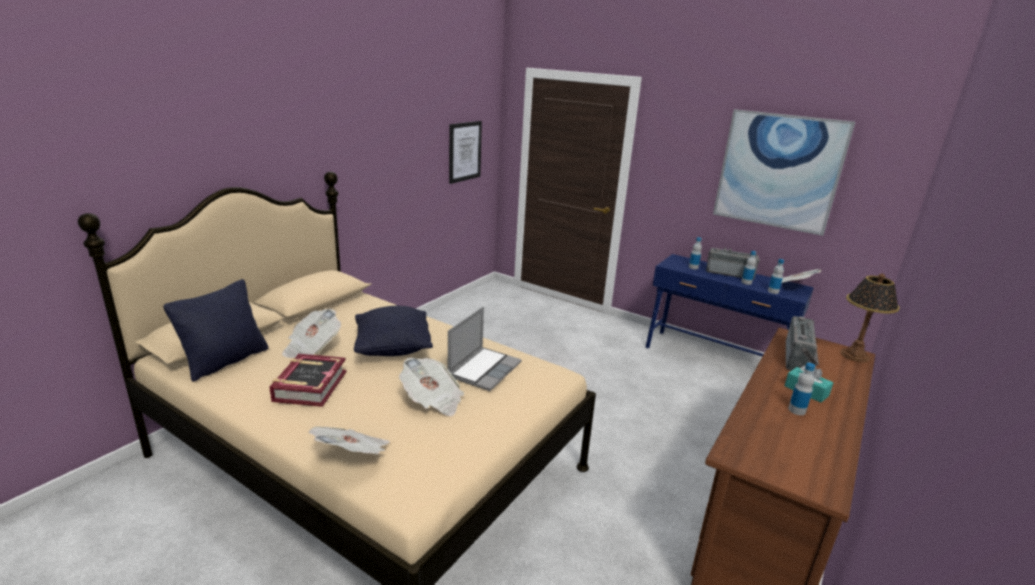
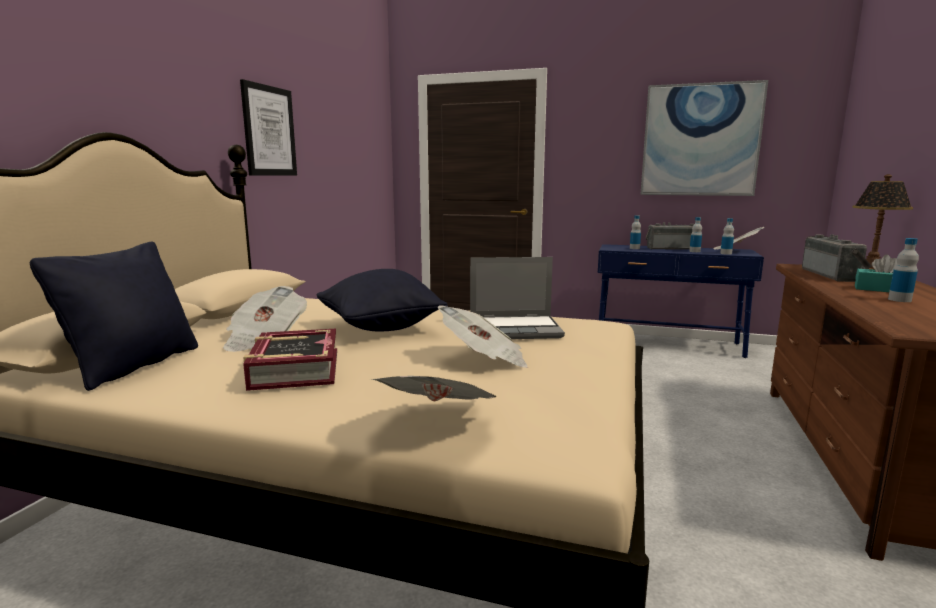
camera: 15 degrees left, 10 degrees down
(464, 151) = (364, 161): picture -> picture (269, 131)
(484, 369) = (515, 329): laptop -> laptop turned 75 degrees clockwise

